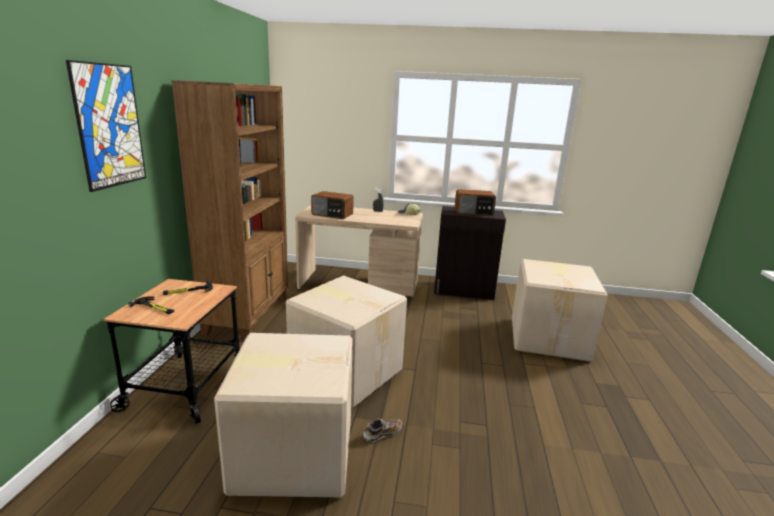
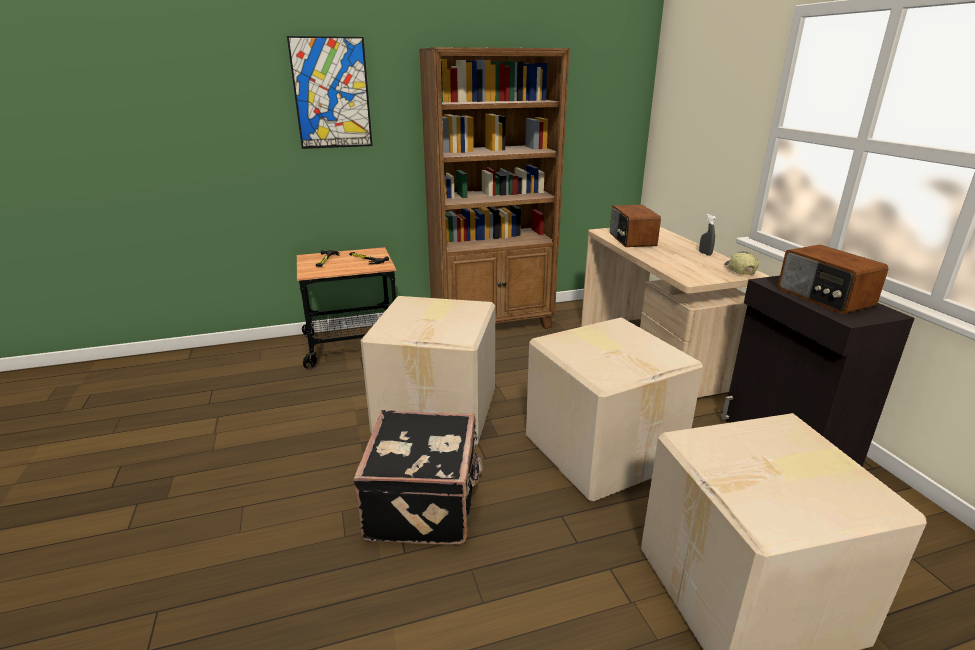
camera: 65 degrees right, 5 degrees up
(292, 452) = (291, 425): cardboard box -> cardboard box (602, 449)
(382, 434) = (342, 468): shoe -> none
(446, 405) = (425, 504): none -> black suitcase

